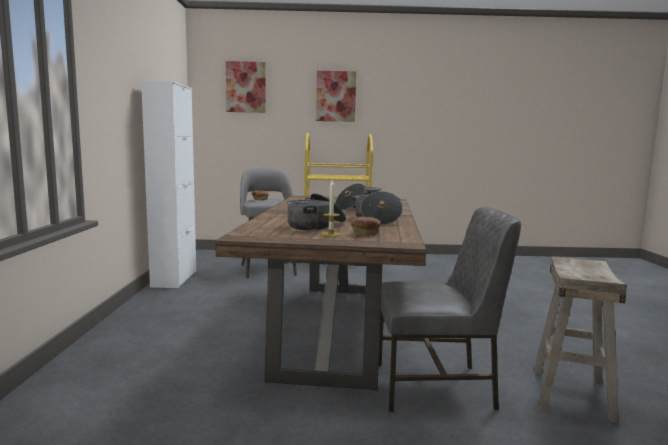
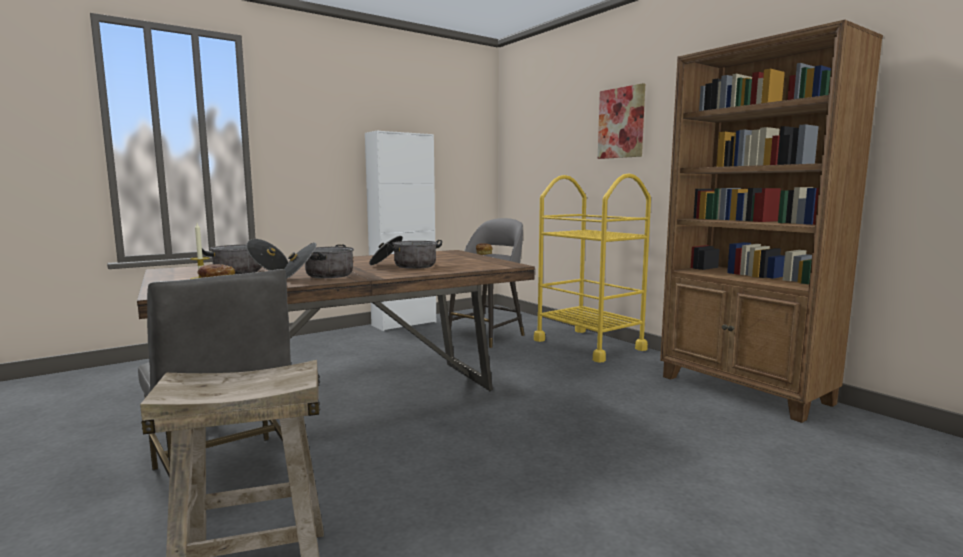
camera: 55 degrees right, 0 degrees up
(246, 87) = (538, 124): picture -> none
(450, 259) = (744, 390): none -> brown bookcase

